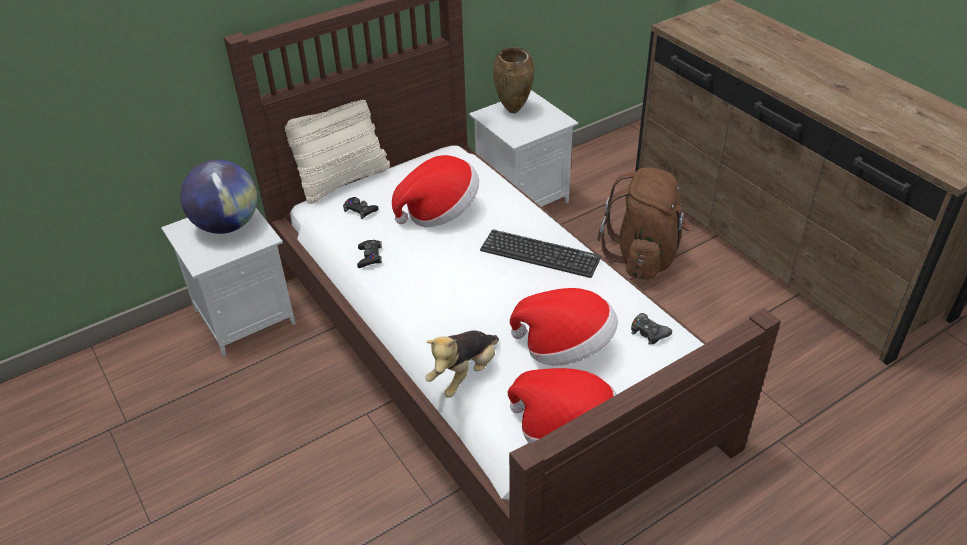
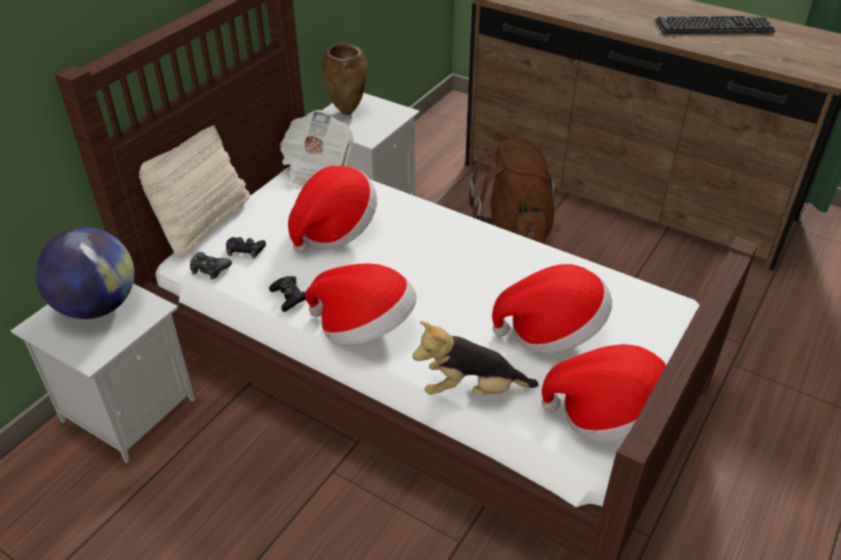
camera: 25 degrees left, 0 degrees up
(412, 299) = (365, 328): none -> hat
(458, 154) = (316, 168): none -> newspaper
(464, 374) = (471, 390): plush toy -> plush toy turned 75 degrees clockwise
(540, 254) = (465, 246): keyboard -> keyboard (714, 27)
(648, 333) = (618, 293): black game controller -> black game controller (209, 269)

